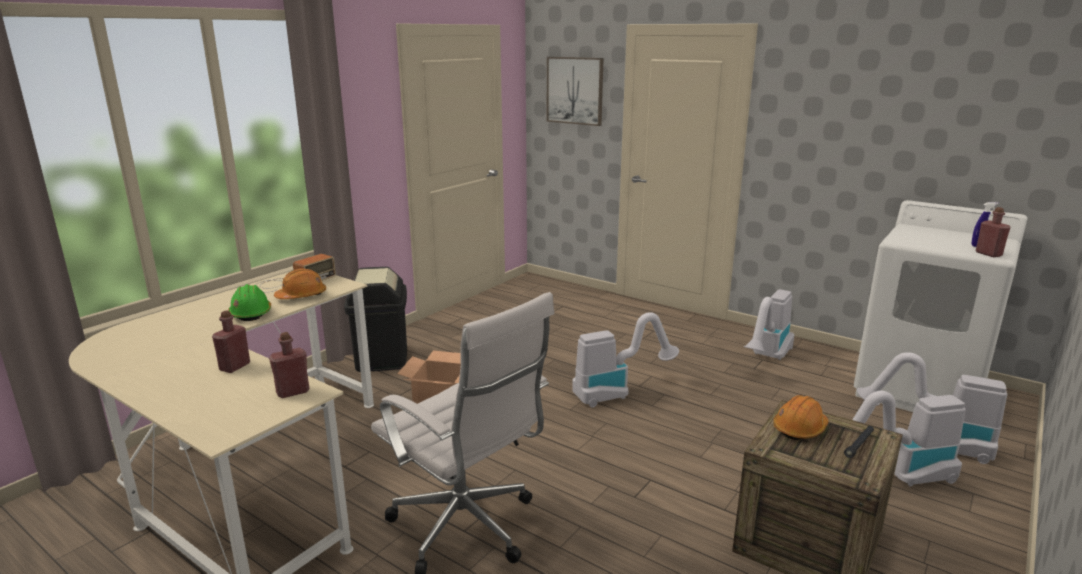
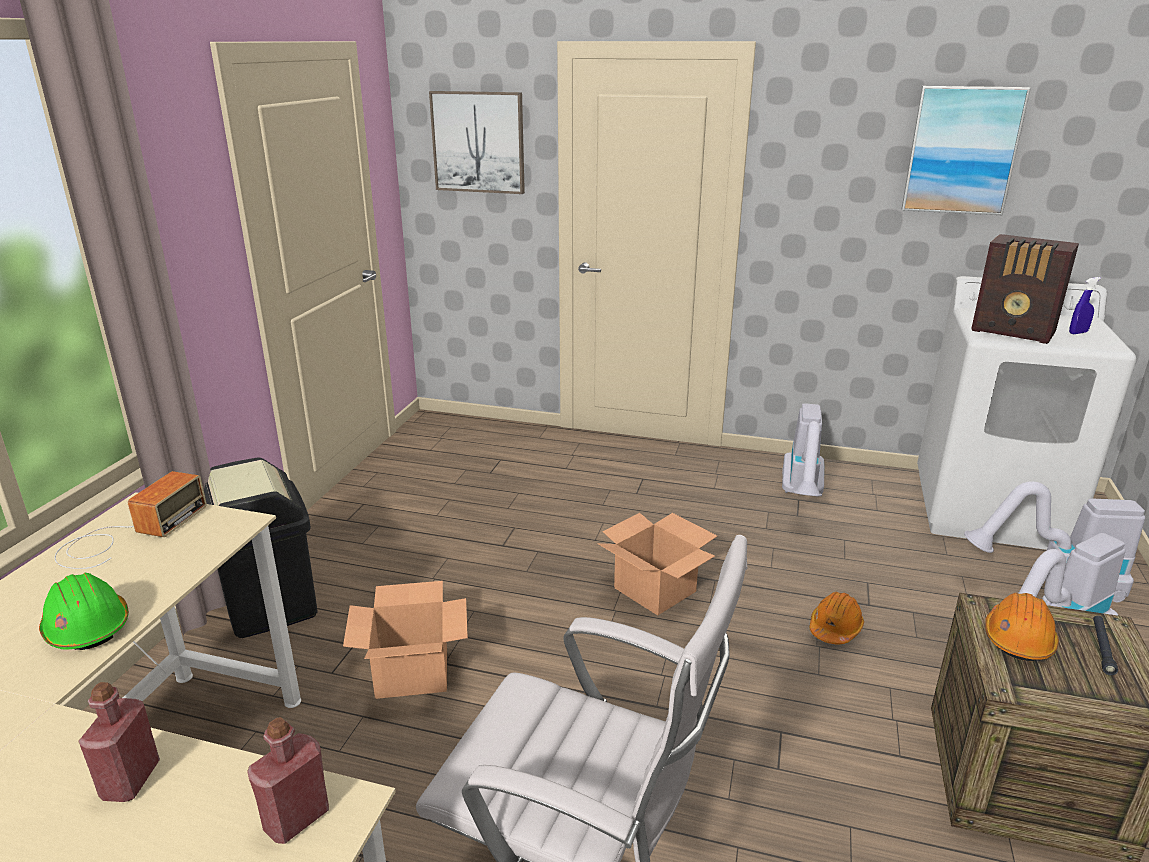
camera: 20 degrees left, 5 degrees up
(301, 296) = (168, 564): orange hard hat -> orange hard hat (835, 628)
(617, 392) = (653, 589): vacuum cleaner -> cardboard box
(909, 103) = (962, 150): none -> picture
(924, 241) = (1014, 332): none -> radio
(988, 254) = (1099, 344): red bottle -> none

